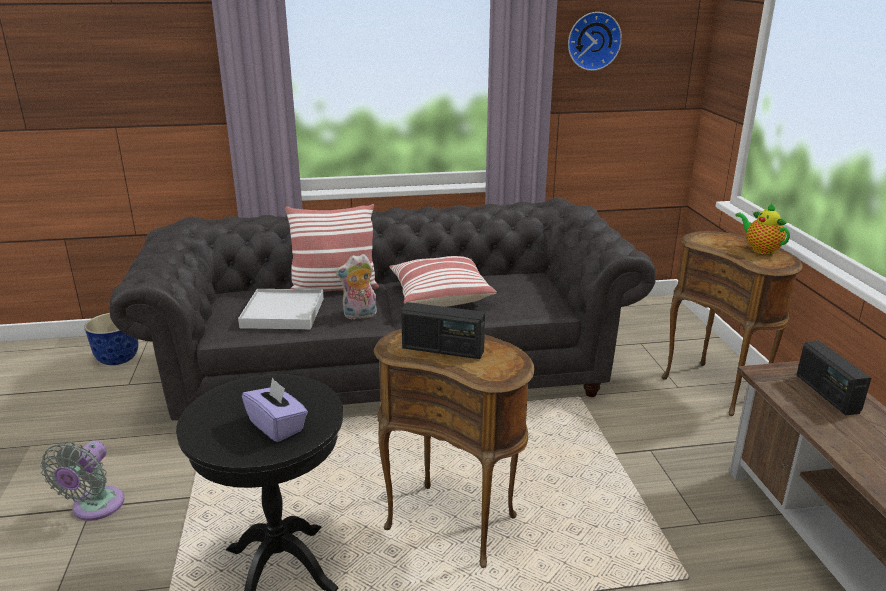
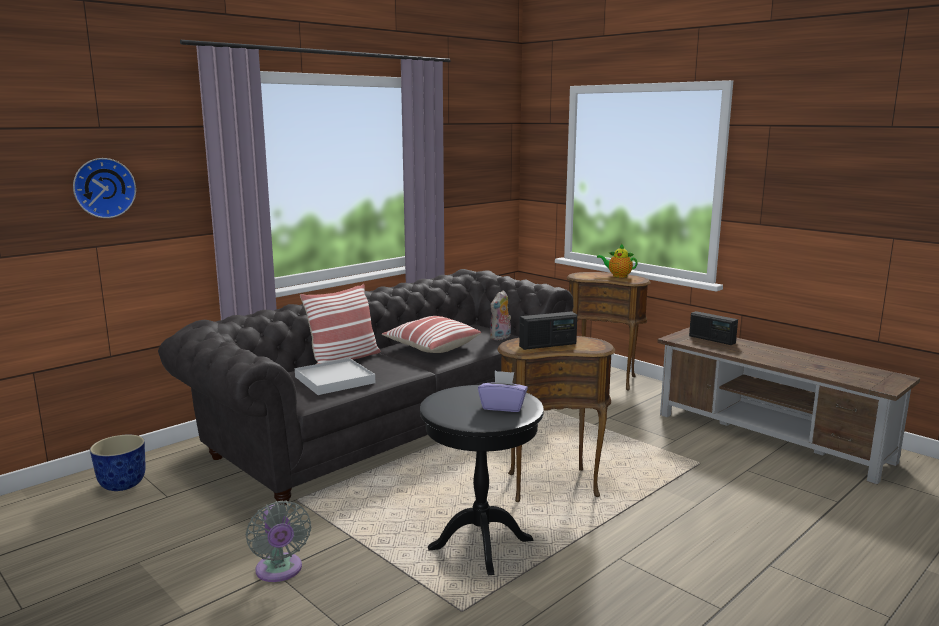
camera: 35 degrees left, 10 degrees down
(359, 316) = (395, 369): plush toy -> plush toy (500, 337)
(593, 41) = (457, 153): wall clock -> wall clock (103, 188)

